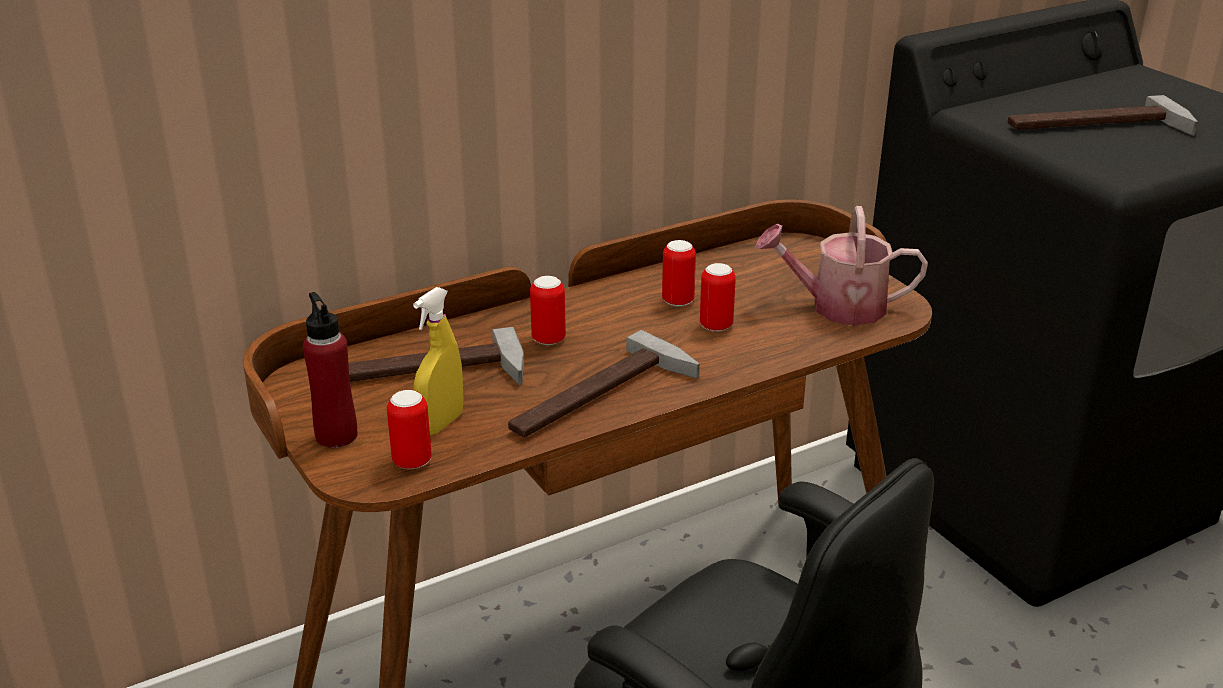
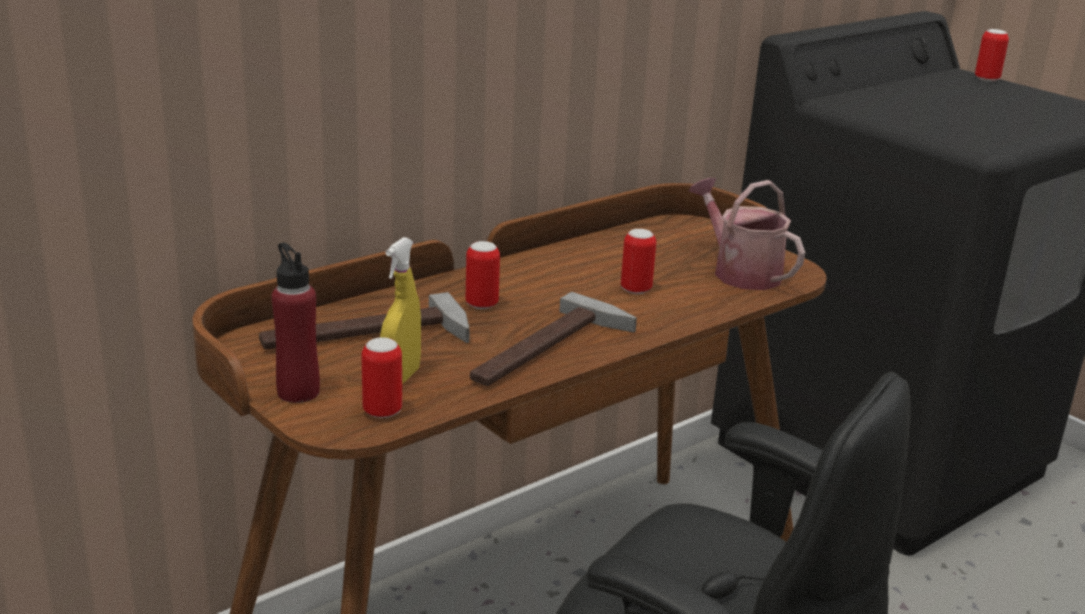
camera: 10 degrees left, 5 degrees down
(678, 301) = (593, 270): can -> can (986, 79)
(837, 307) = (740, 272): watering can -> watering can turned 60 degrees clockwise
(1098, 127) = (947, 112): hammer -> none

